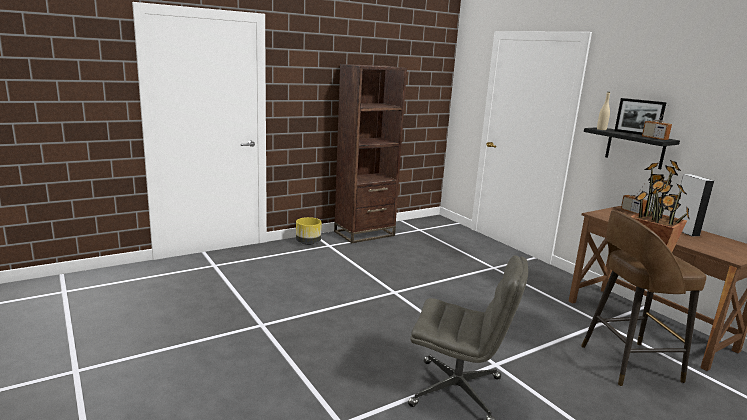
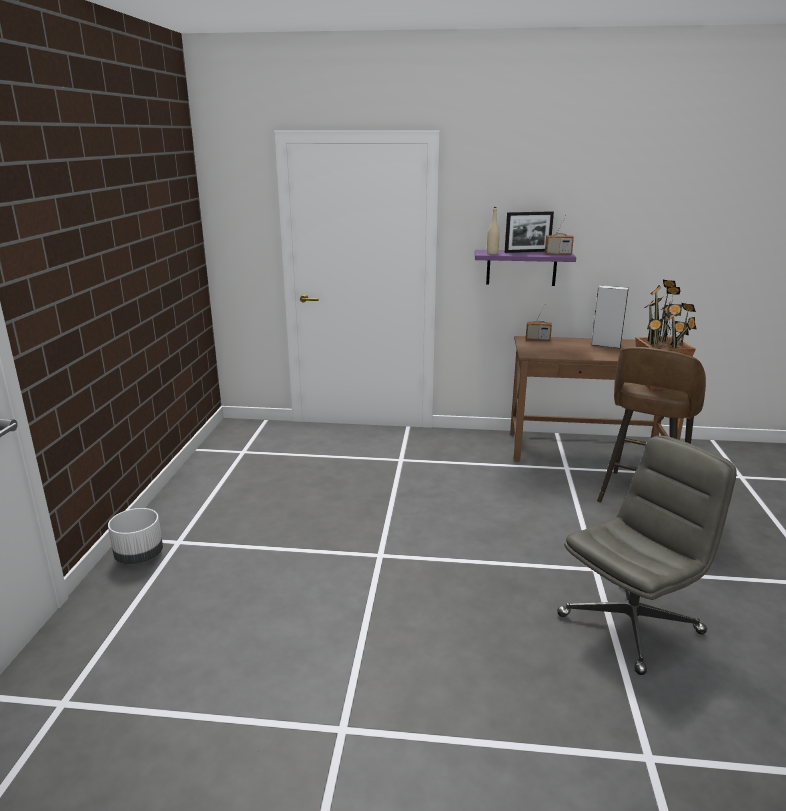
camera: 50 degrees left, 5 degrees up
(308, 242) = (139, 556): yellow planter -> white planter
(364, 233) = (189, 495): brown bookcase -> none
(635, 148) = (521, 267): black shelf -> purple shelf

